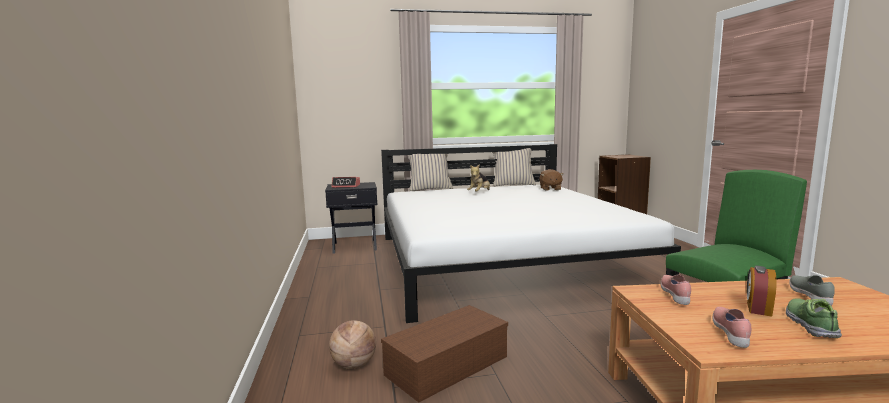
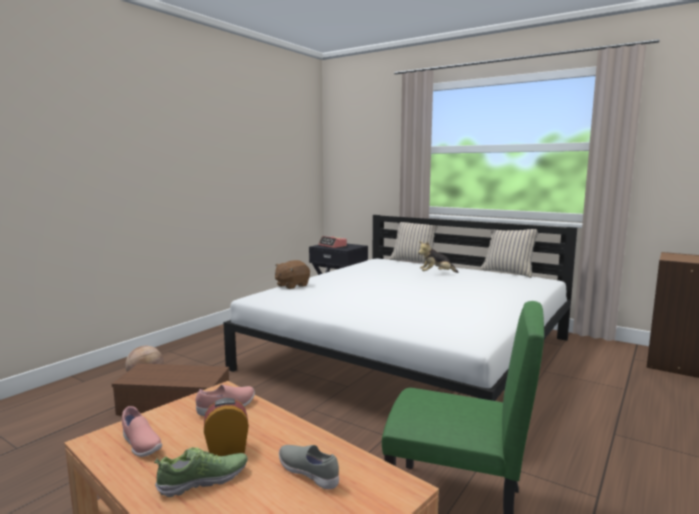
camera: 45 degrees right, 0 degrees up
(550, 189) = (523, 285): brown plush toy -> brown plush toy (292, 285)
(731, 334) = (140, 445): pink shoe -> pink shoe turned 75 degrees clockwise
(811, 297) = (309, 473): grey shoe -> grey shoe turned 105 degrees counterclockwise

